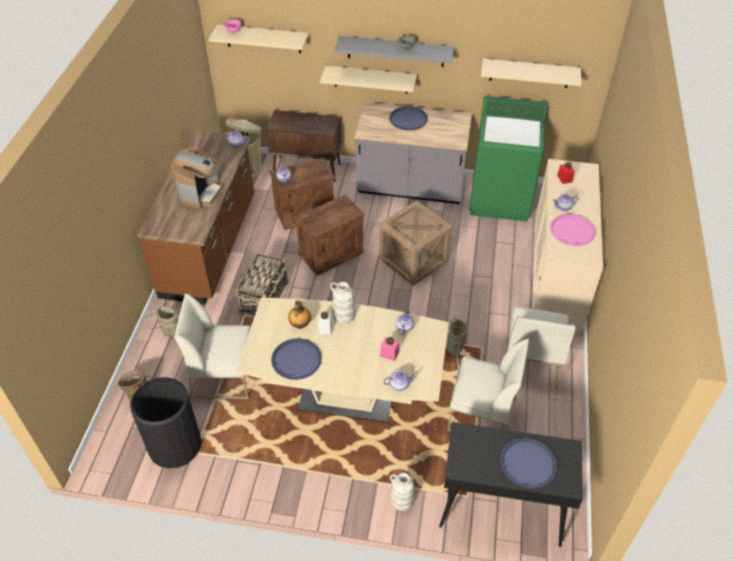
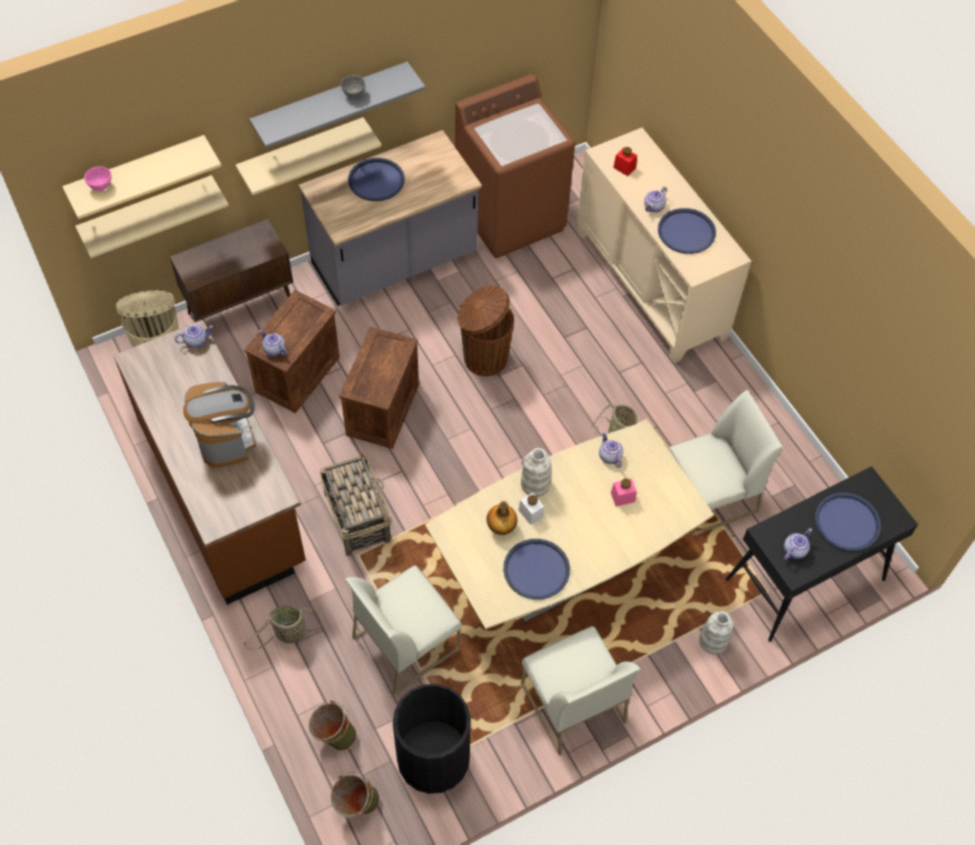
camera: 40 degrees left, 10 degrees up
(112, 440) = (356, 805): none -> green bucket
(399, 385) = (663, 524): teapot -> teapot (794, 549)
(413, 260) = (484, 358): crate -> brown trash can
(501, 199) = (511, 216): green washing machine -> brown washing machine
(529, 73) = (506, 50): beige shelf -> beige shelf (147, 211)
(531, 361) = (706, 403): white chair -> white chair (572, 703)
(572, 230) = (686, 232): pink tray -> blue tray

